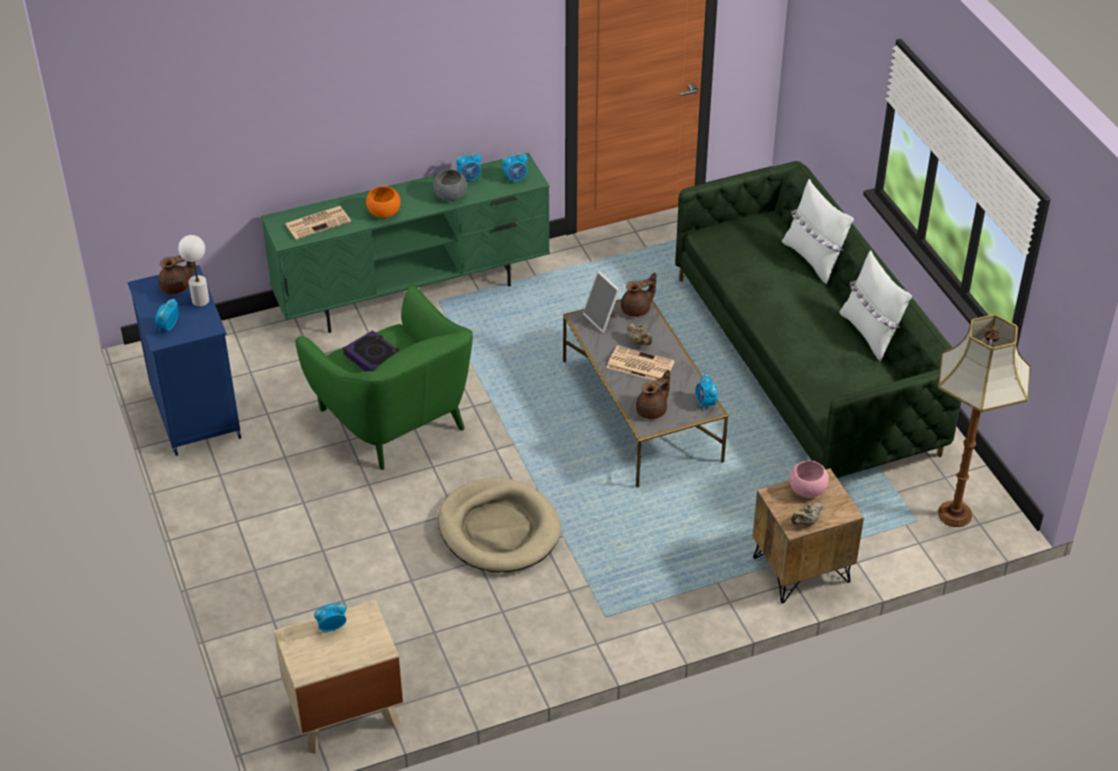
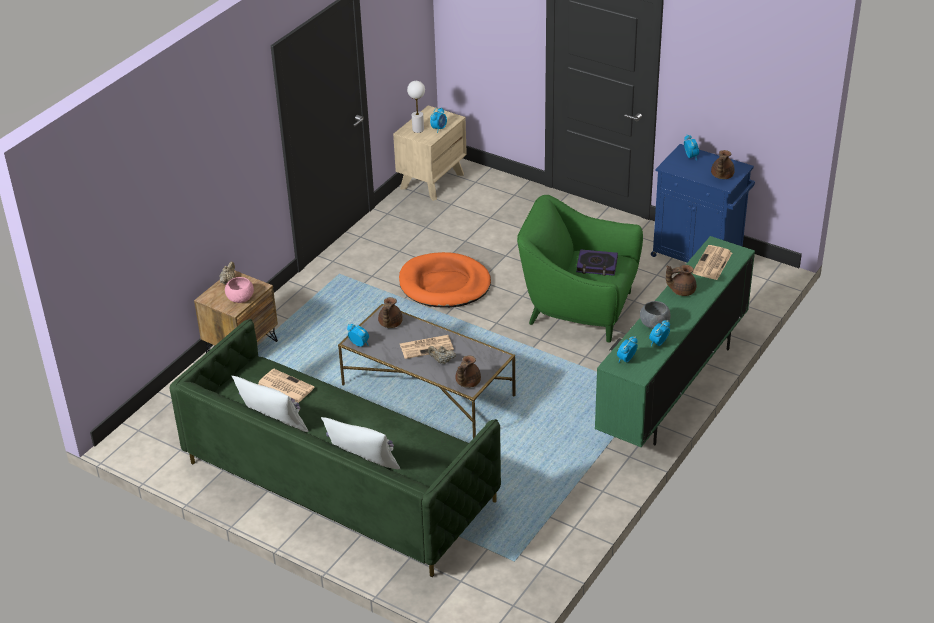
camera: 145 degrees right, 5 degrees down
(201, 301) = (696, 176): white table lamp -> white table lamp (418, 129)
(383, 212) = (681, 290): orange bowl -> brown teapot
(499, 529) = (444, 284): beige dog bed -> orange dog bed
(603, 319) = (483, 364): picture frame -> none
(830, 367) = (284, 386): none -> newspaper
(956, 514) = (158, 428): floor lamp -> none

